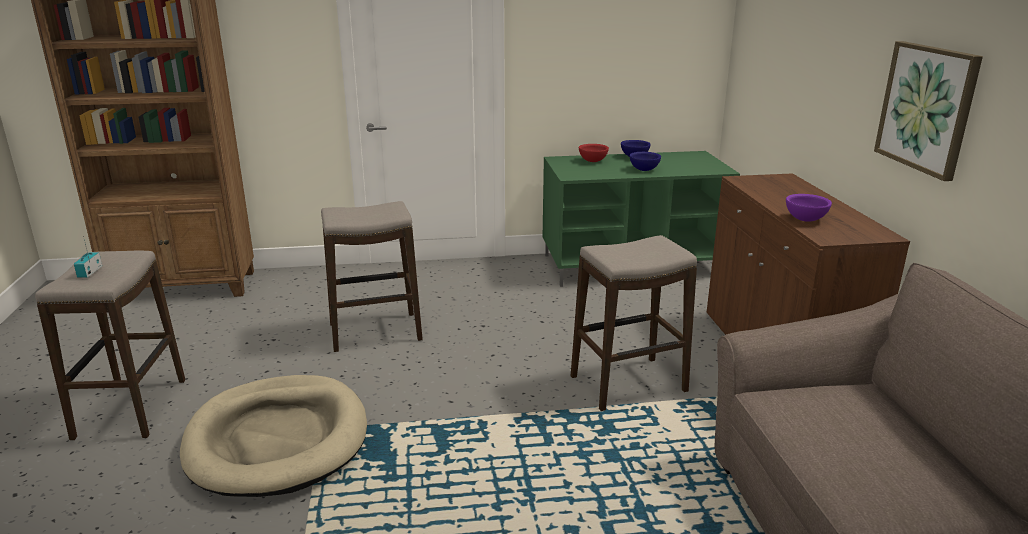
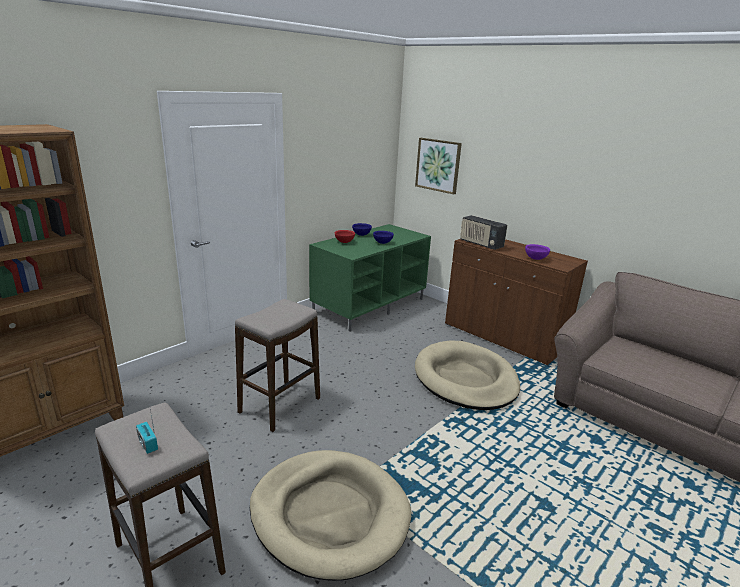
camera: 40 degrees left, 0 degrees up
(628, 384) = (465, 379): stool -> beige dog bed
(753, 187) = (480, 244): none -> radio
(927, 108) = (589, 192): picture -> picture (438, 165)

